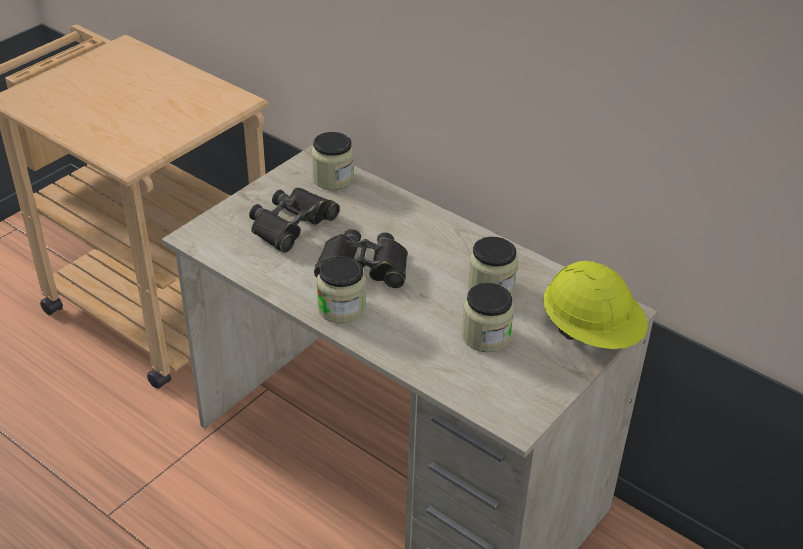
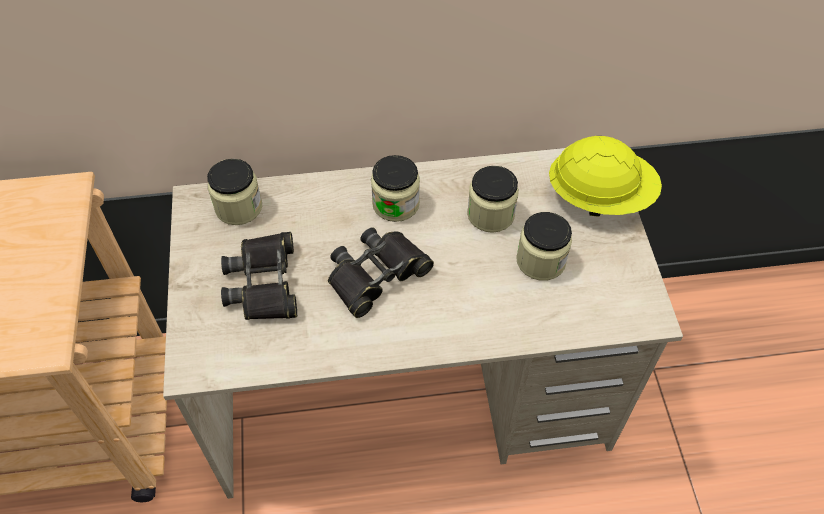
camera: 45 degrees left, 15 degrees up
(341, 308) = (411, 329): jar -> jar (395, 204)

